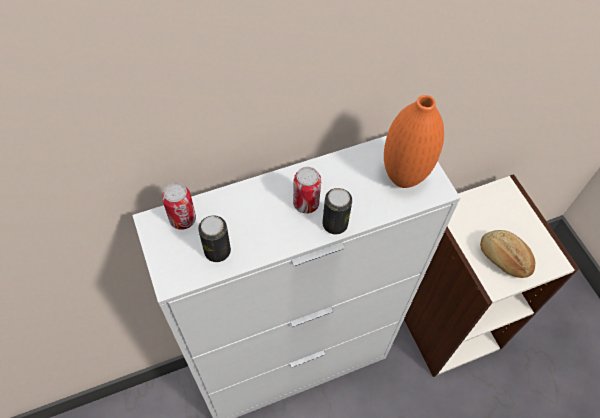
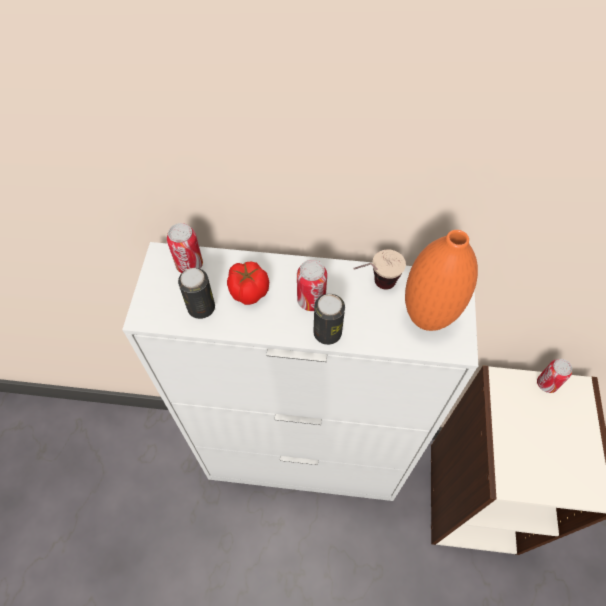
camera: 30 degrees right, 0 degrees up
(249, 219) = (248, 291): none -> tomato
(348, 170) = (374, 286): none -> cup
(482, 196) = (546, 384): none -> can
(503, 259) = (534, 460): bread -> none

